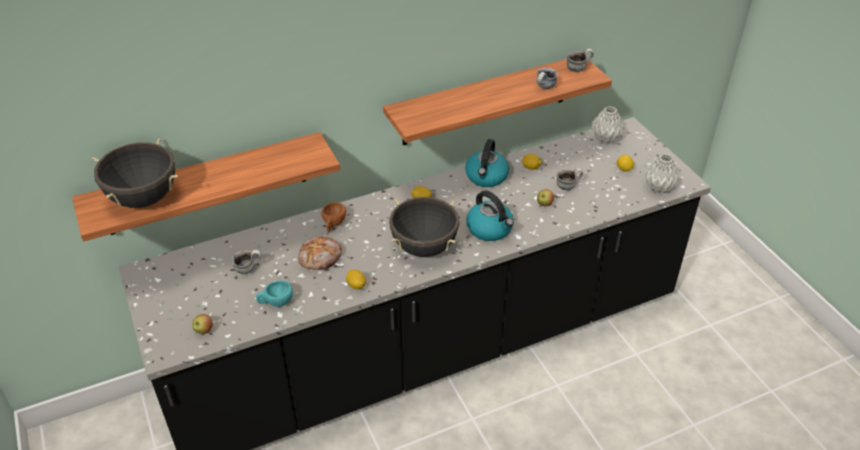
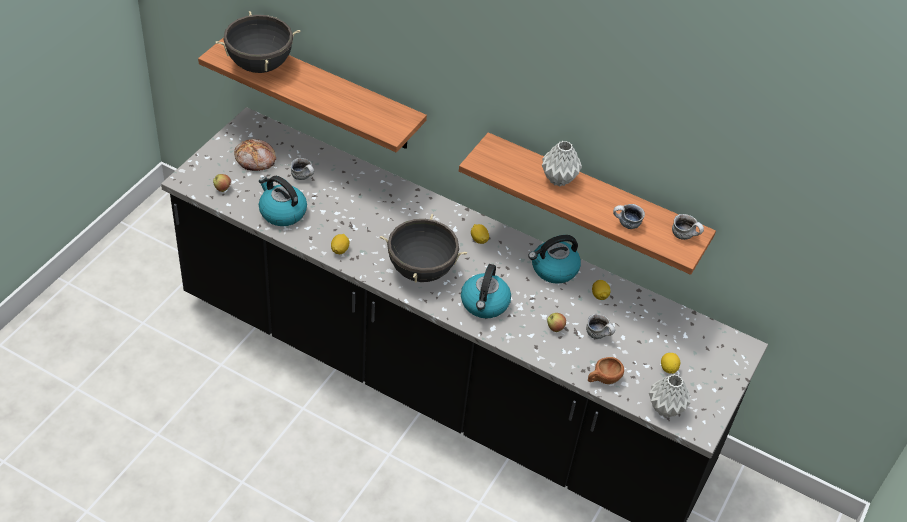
camera: 50 degrees right, 5 degrees up
(275, 302) = (282, 212): turquoise cup -> kettle
(321, 258) = (351, 212): bread -> bread (255, 160)
(333, 224) = (396, 199): brown cup -> brown cup (603, 379)
(604, 139) = (702, 334): grey vase -> grey vase (558, 179)

